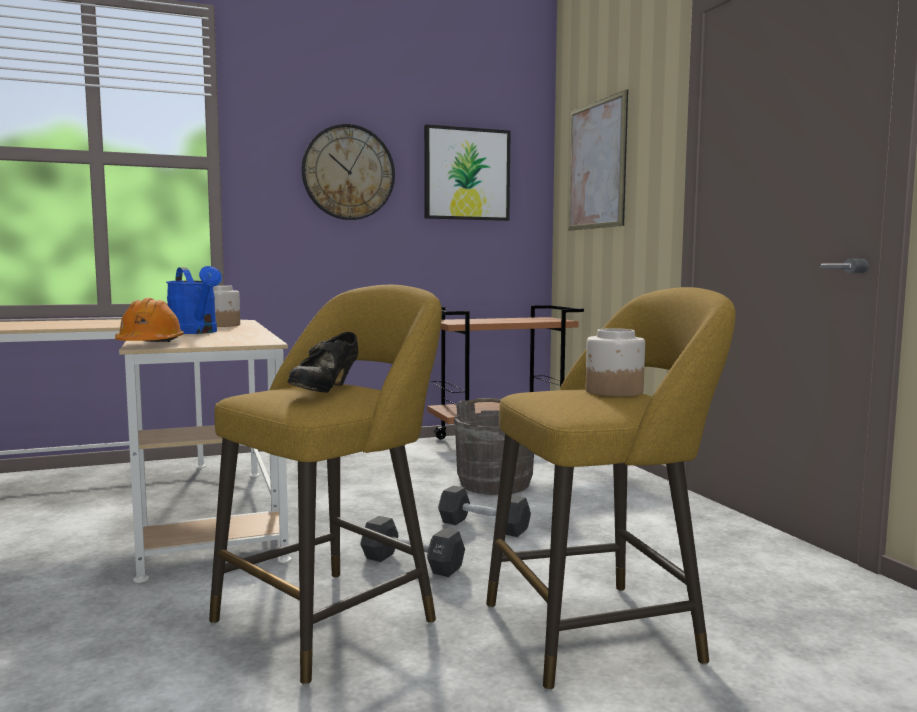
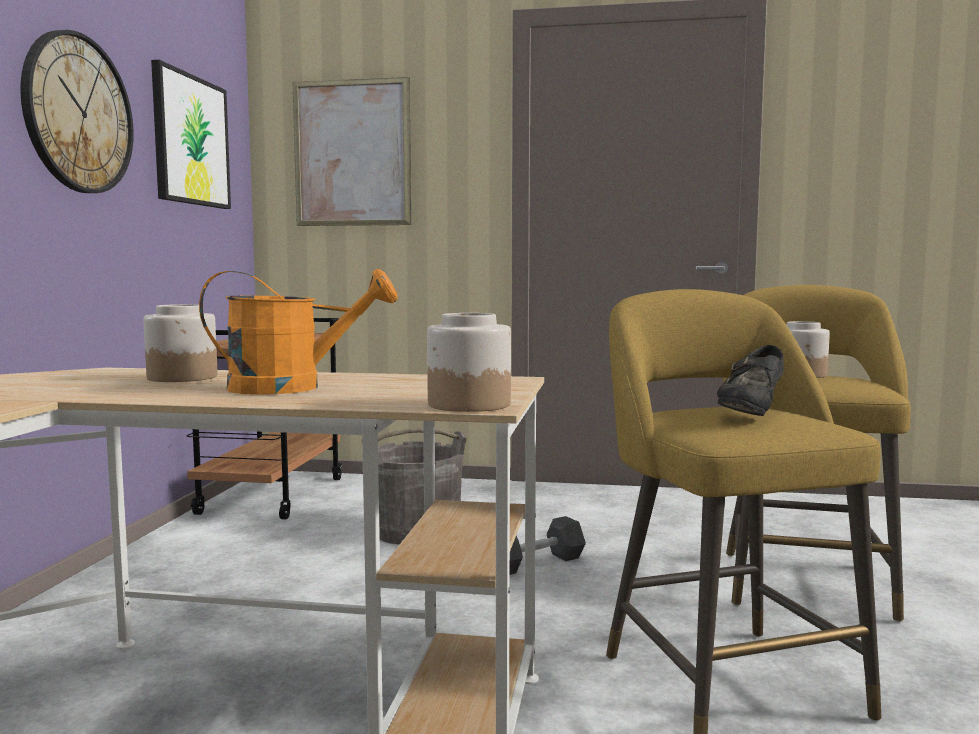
camera: 60 degrees left, 0 degrees up
(150, 345) = (468, 404): orange hard hat -> jar
(196, 332) = (292, 387): blue watering can -> orange watering can
(325, 391) = (751, 414): black shoe -> black shoe turned 75 degrees clockwise
(412, 563) = (605, 614): black dumbbell -> none

